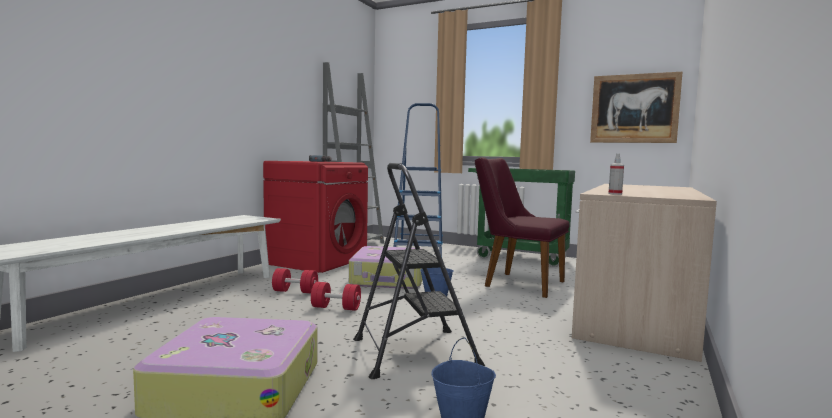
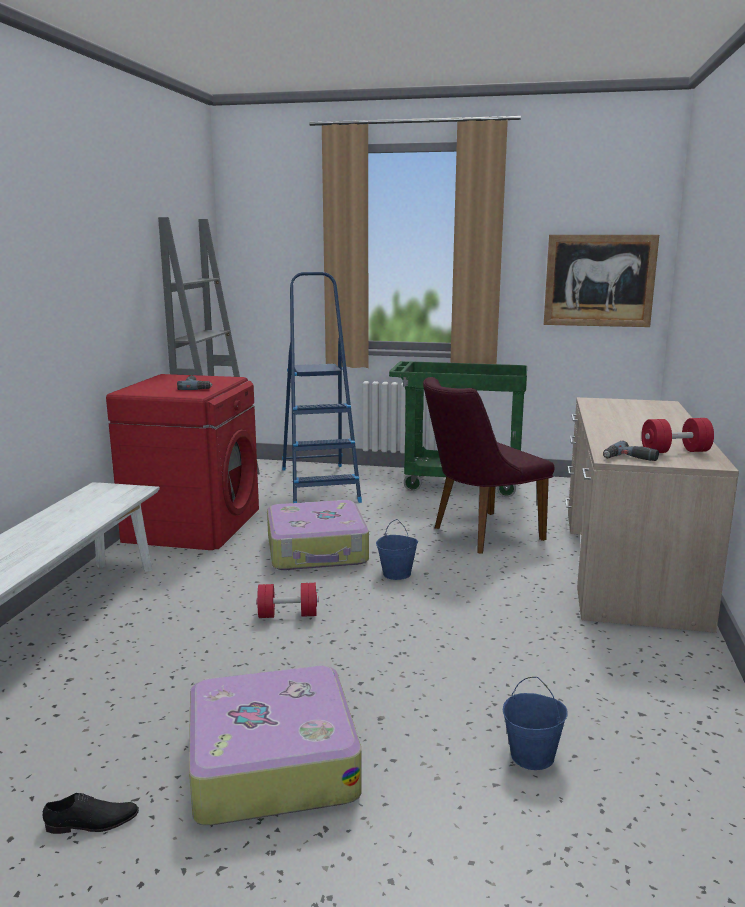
camera: 15 degrees left, 10 degrees up
(68, 403) = (92, 823): none -> black shoe
(295, 291) = (211, 593): red dumbbell -> red dumbbell (675, 451)
(410, 351) = (424, 671): black step ladder -> none
(516, 283) = (478, 534): purple chair -> purple chair turned 45 degrees counterclockwise
(615, 194) = (630, 459): spray bottle -> power drill

